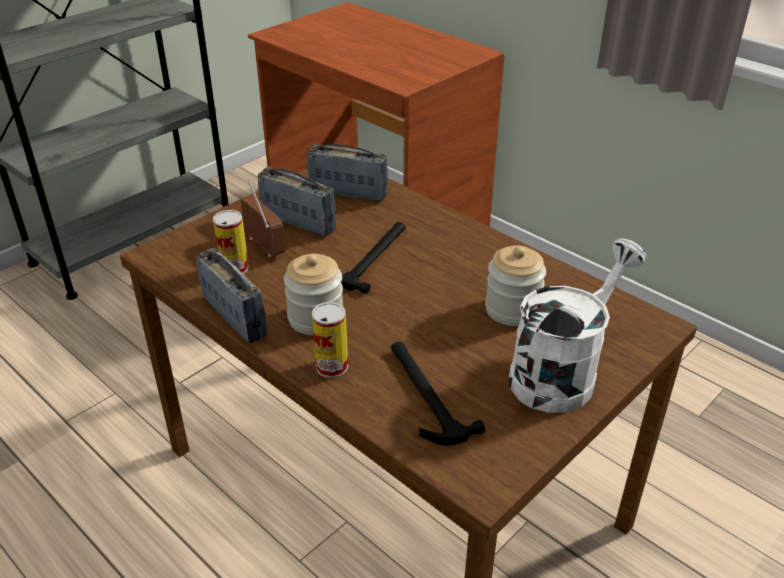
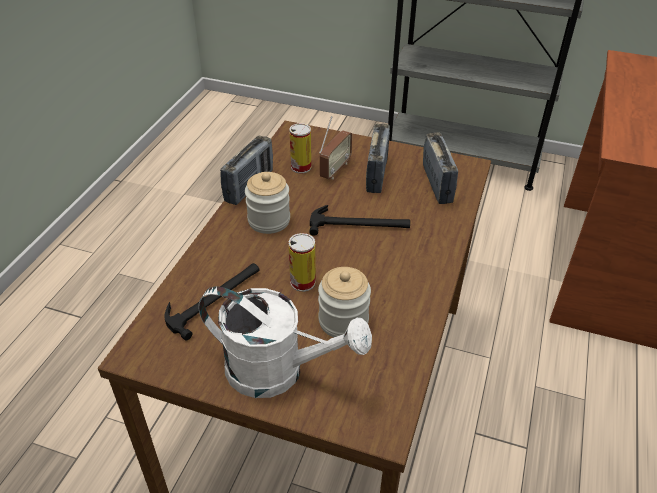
camera: 65 degrees right, 5 degrees up
(332, 366) = (222, 245): can -> can (303, 282)

